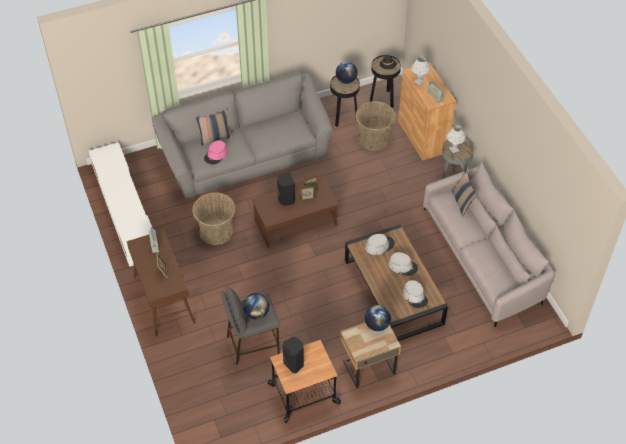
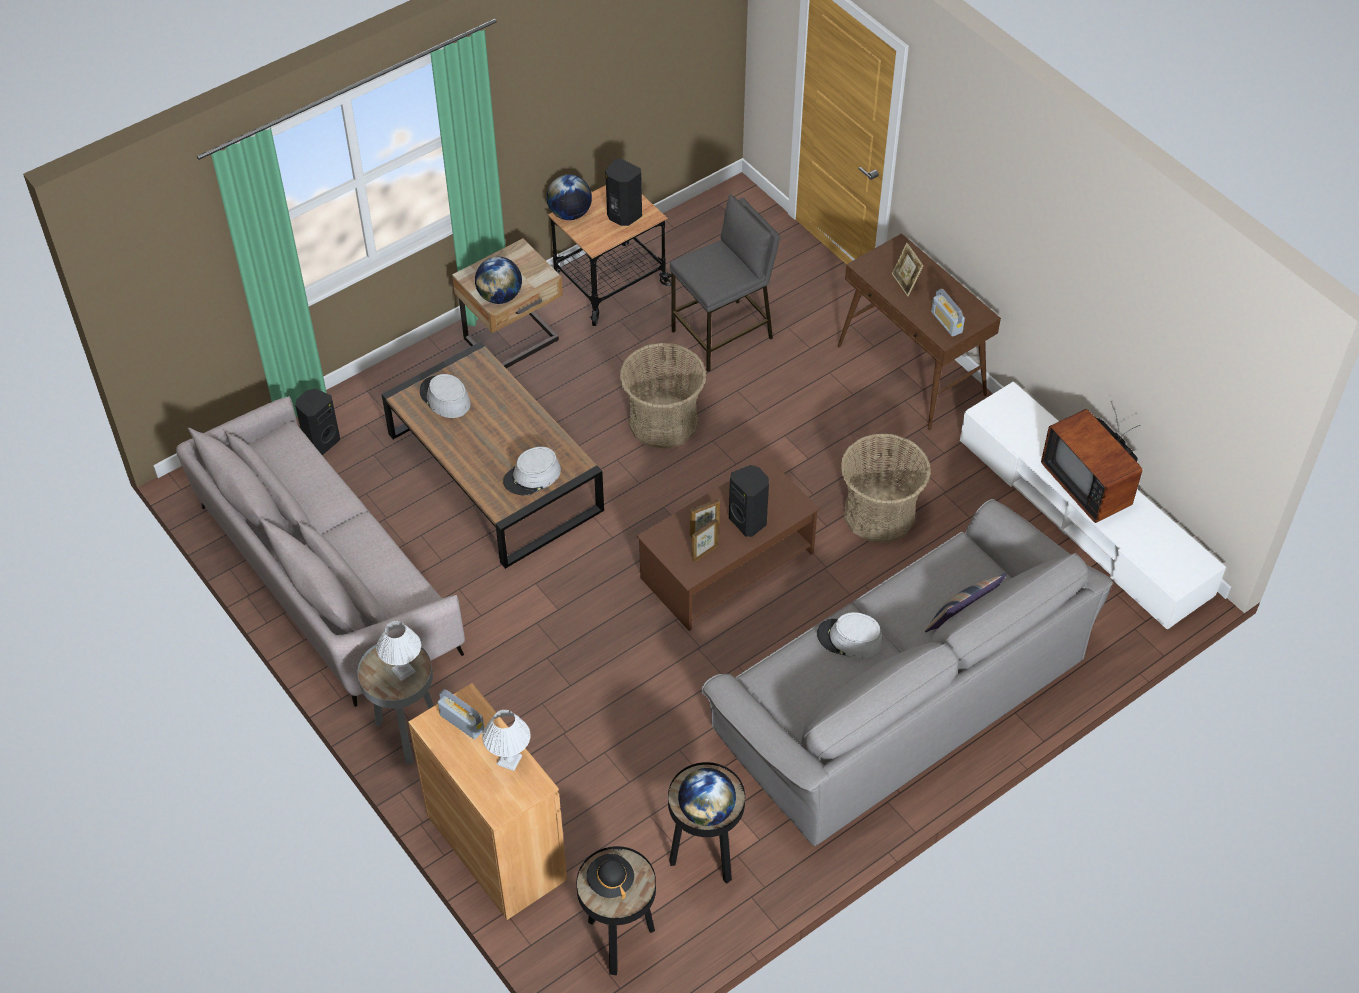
camera: 165 degrees right, 0 degrees up
(122, 196) = (1090, 484): none -> television
(216, 155) = (938, 579): pink hat -> none
(256, 313) = (713, 264): globe -> globe (570, 214)
(374, 138) = (615, 814): basket -> basket (663, 422)
(403, 266) = (478, 446): grey hat -> grey hat (849, 639)
(462, 203) = (375, 596): pillow -> none
(480, 328) = (321, 441): none -> black speaker

